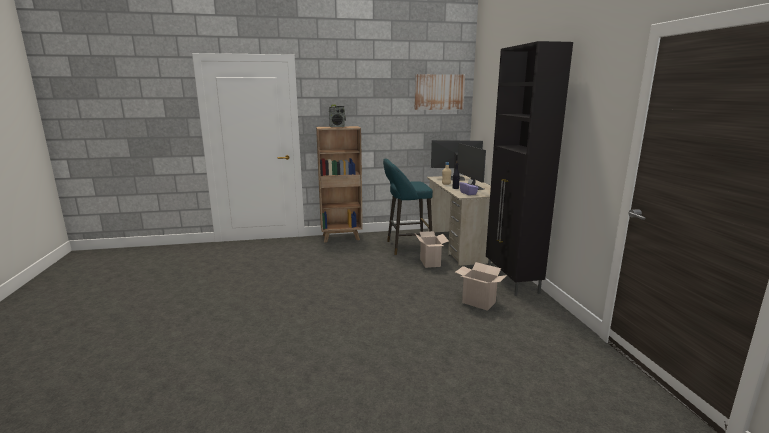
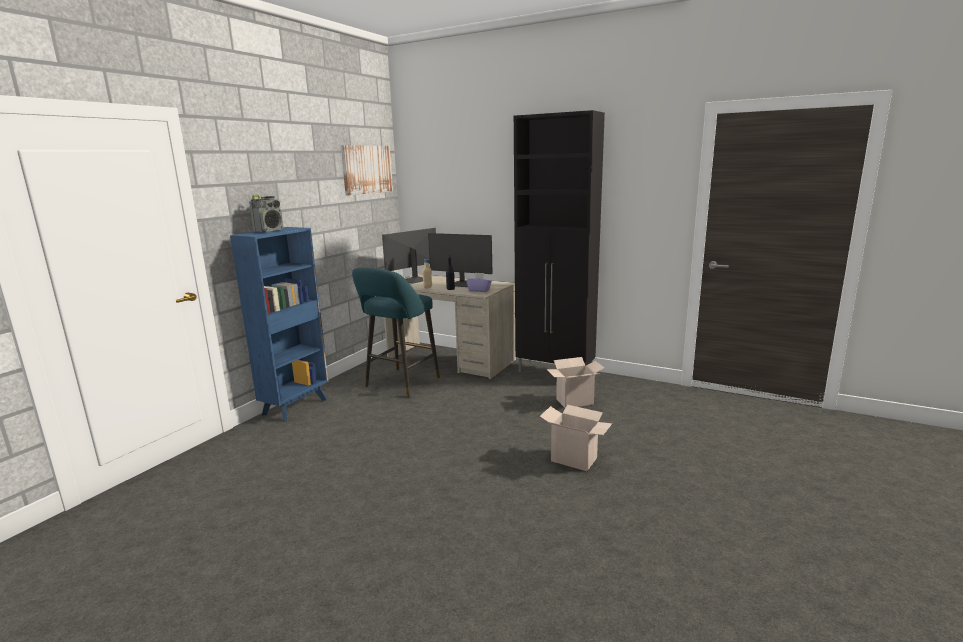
camera: 50 degrees left, 0 degrees up
(342, 237) = (296, 406): brown bookcase -> blue bookcase
(431, 263) = (461, 388): cardboard box -> cardboard box (575, 459)

